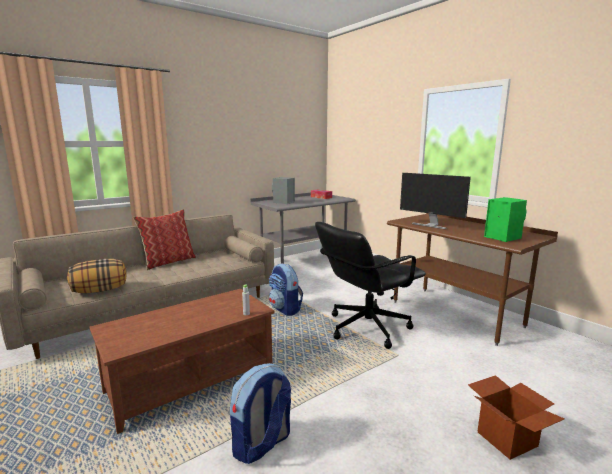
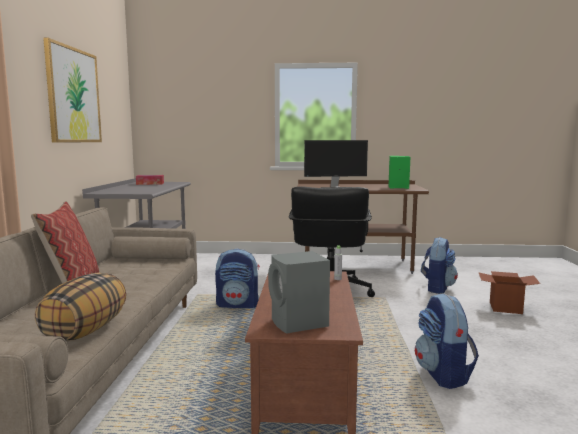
camera: 50 degrees left, 5 degrees down
(248, 133) = (73, 95): none -> picture
(283, 202) = (132, 190): grey speaker -> grey speaker (299, 323)
(481, 373) = (437, 288): none -> backpack

